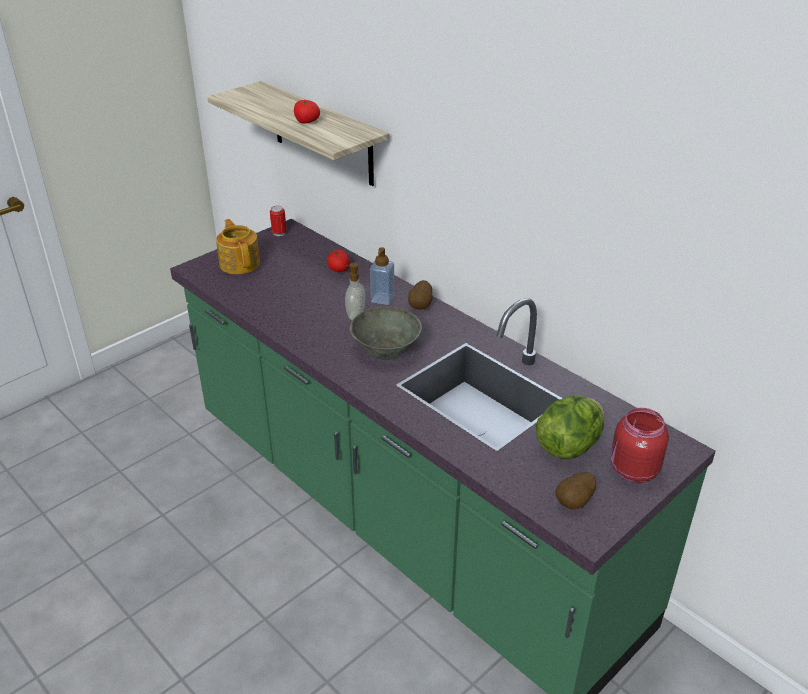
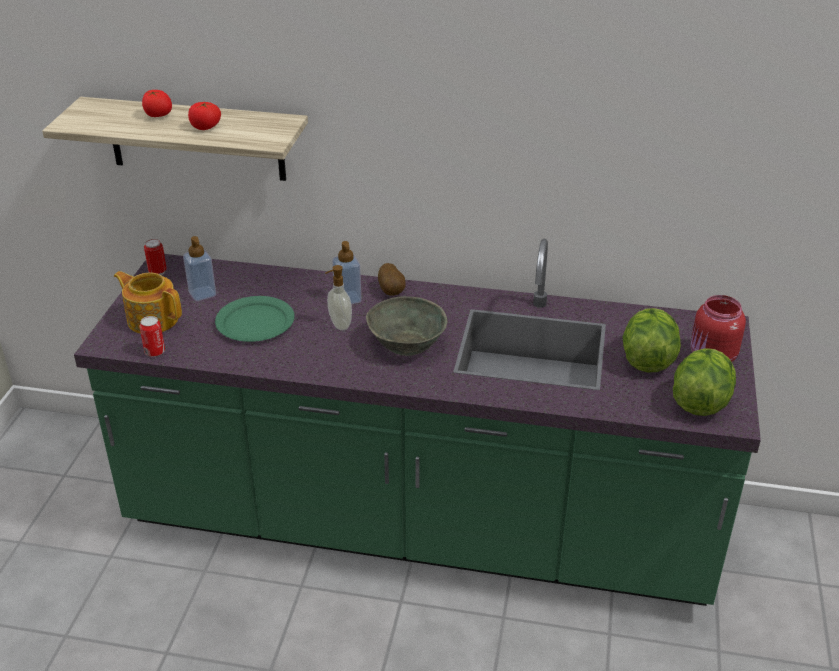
camera: 35 degrees left, 0 degrees up
(216, 285) = (154, 352): none -> can
(290, 258) = (202, 294): none -> soap dispenser
(301, 291) = (256, 322): none -> green plate
(339, 269) = (269, 286): tomato -> tomato (158, 115)
(574, 503) = (700, 402): potato -> lettuce

